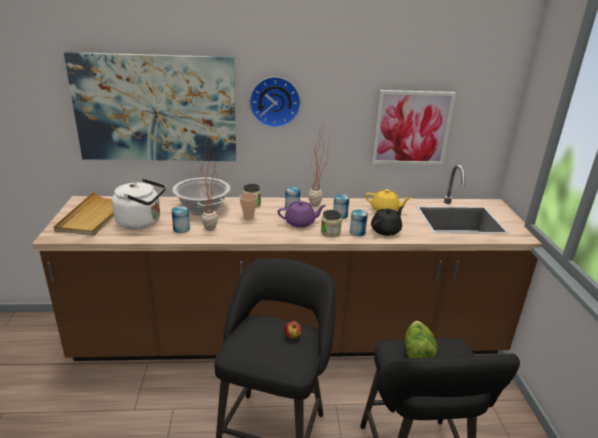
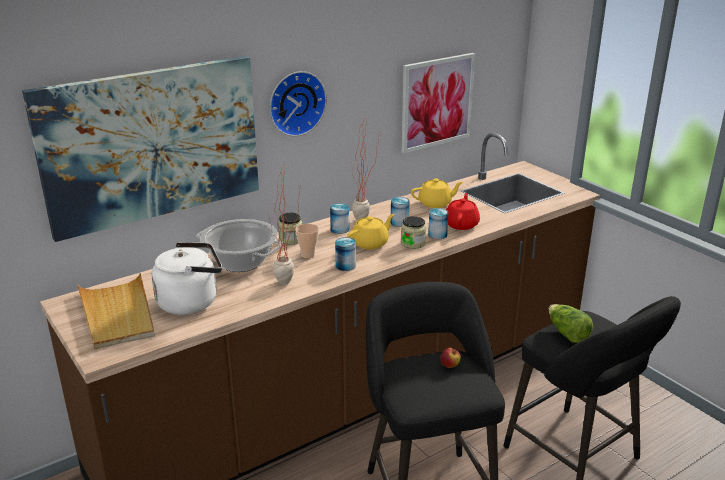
camera: 30 degrees left, 0 degrees up
(181, 229) = (250, 292): can -> can (345, 266)
(300, 223) = (370, 243): purple teapot -> yellow teapot
(386, 230) = (461, 224): black teapot -> red teapot

